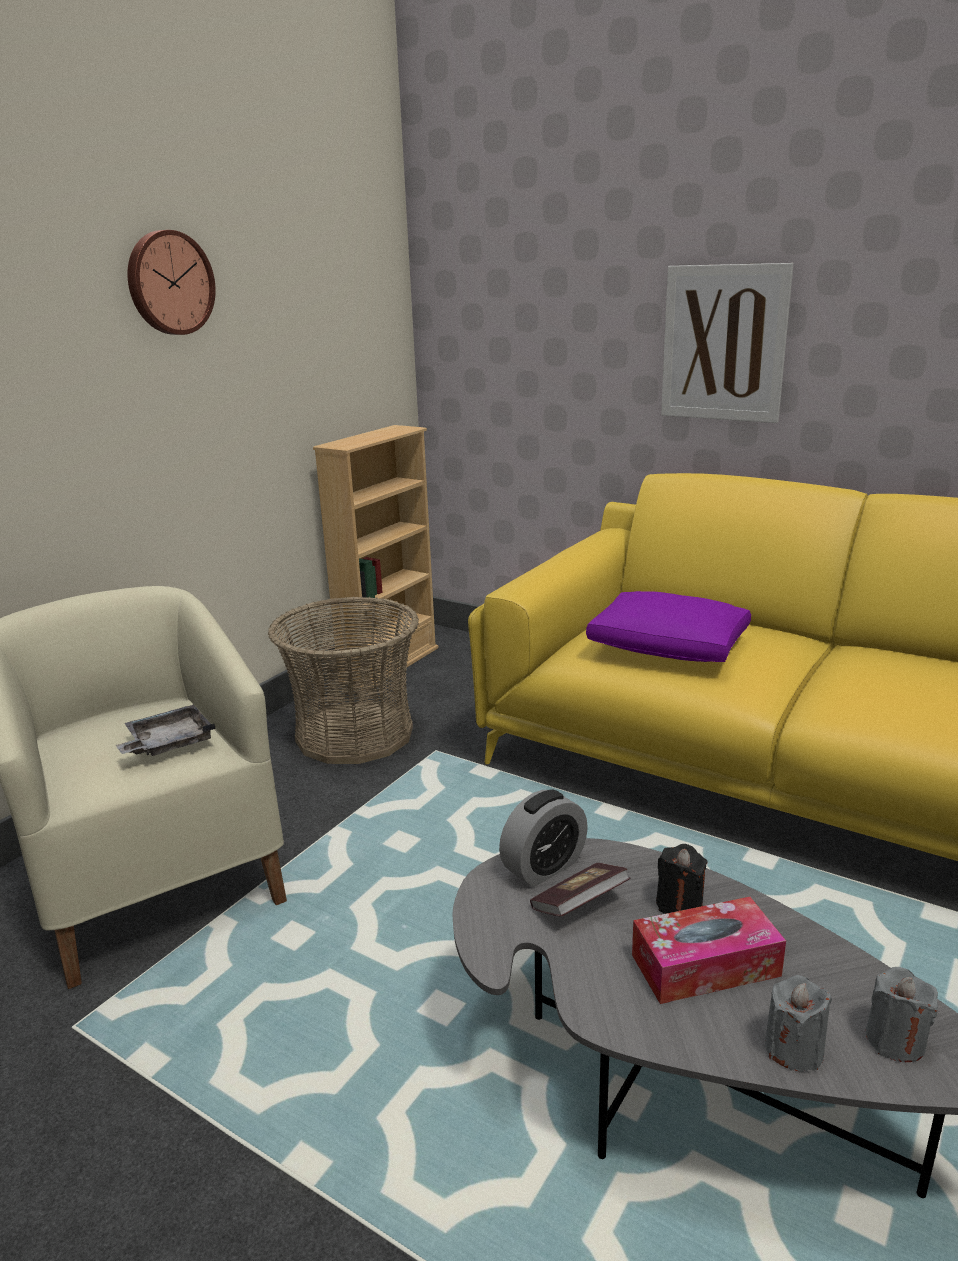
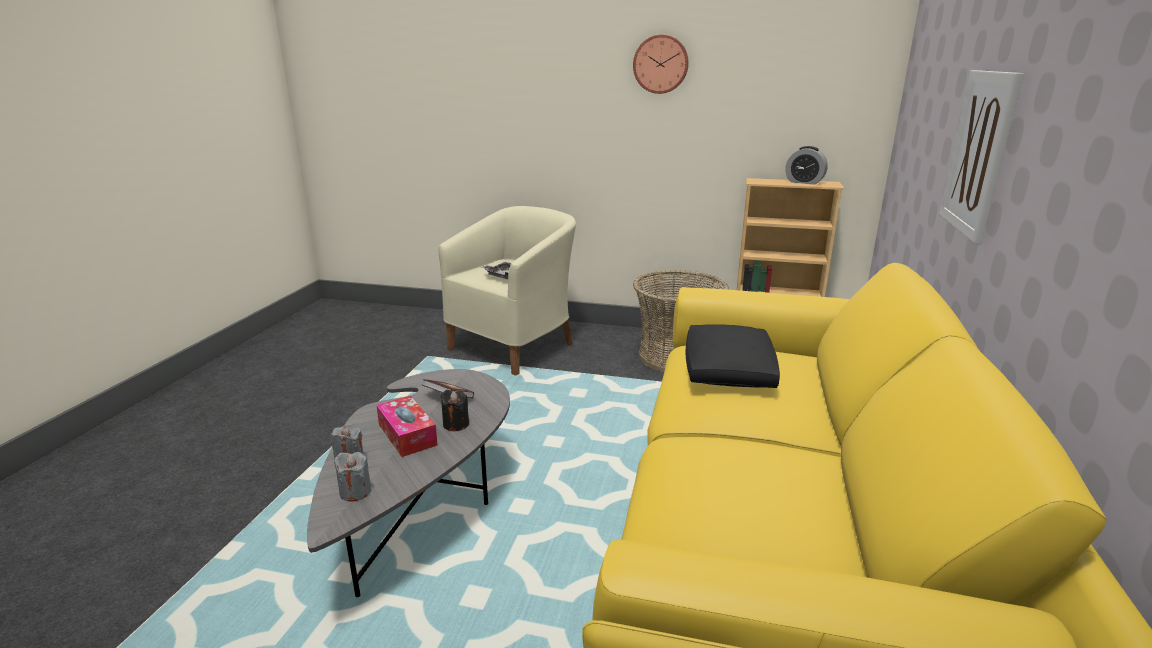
camera: 70 degrees right, 0 degrees up
(544, 867) = (477, 385): alarm clock -> alarm clock (804, 182)
(666, 646) = (728, 370): purple pillow -> black pillow

